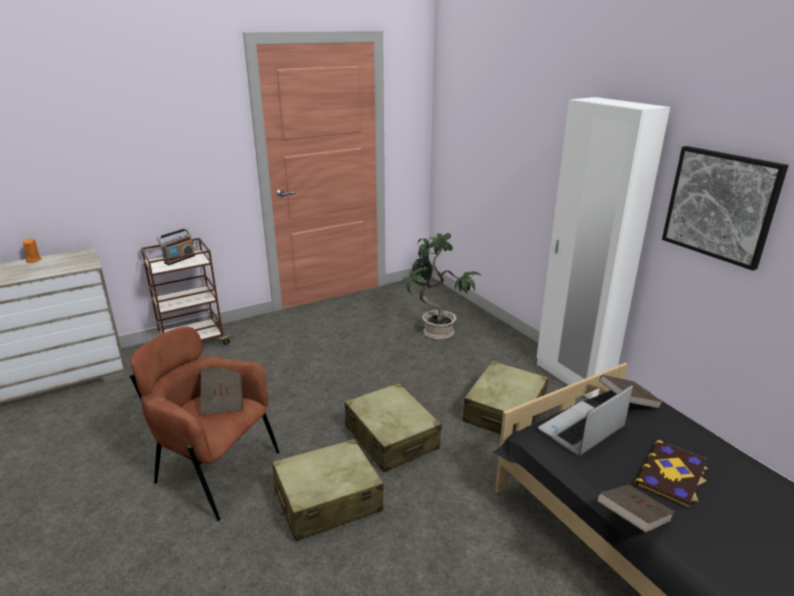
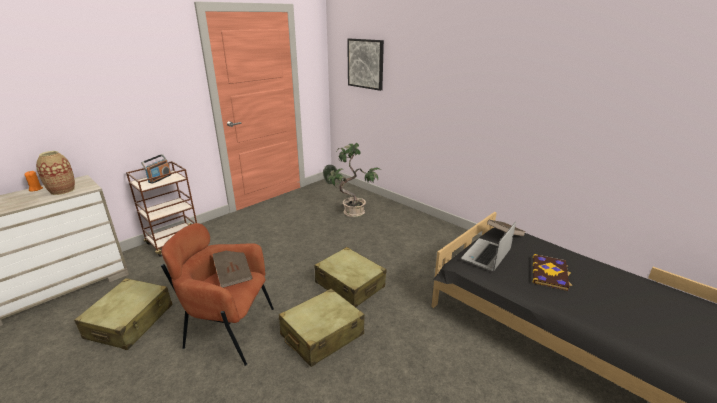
camera: 15 degrees left, 0 degrees up
(60, 265) = (62, 190): none -> vase
(505, 411) = (417, 256): beige suitcase -> beige suitcase (130, 321)
(572, 378) = (450, 229): white wardrobe -> none
(632, 519) = (541, 303): brown book -> none
(720, 205) = (543, 105): picture -> picture (365, 64)

